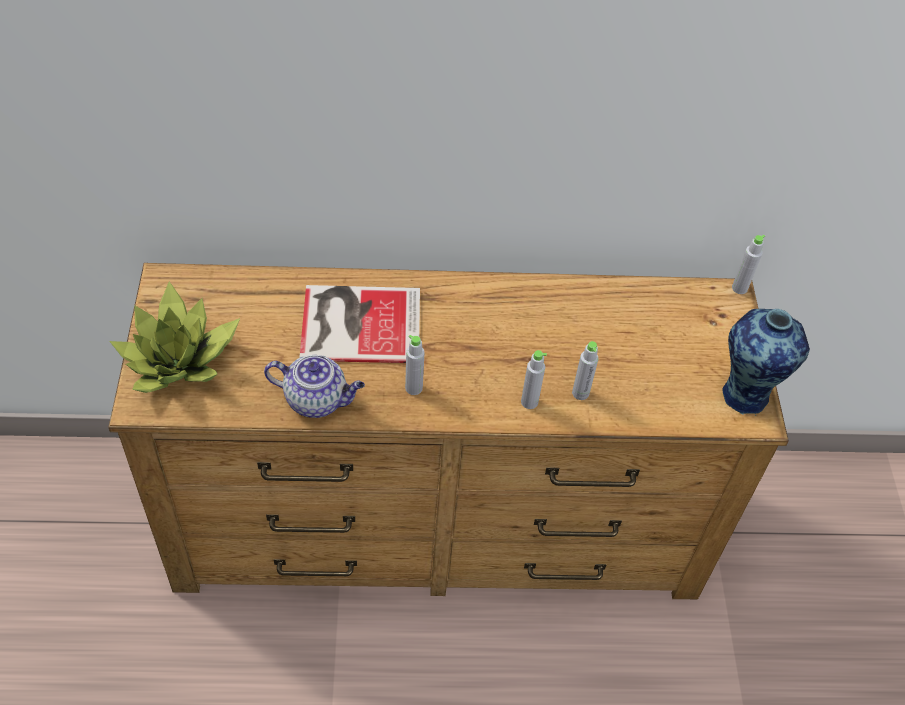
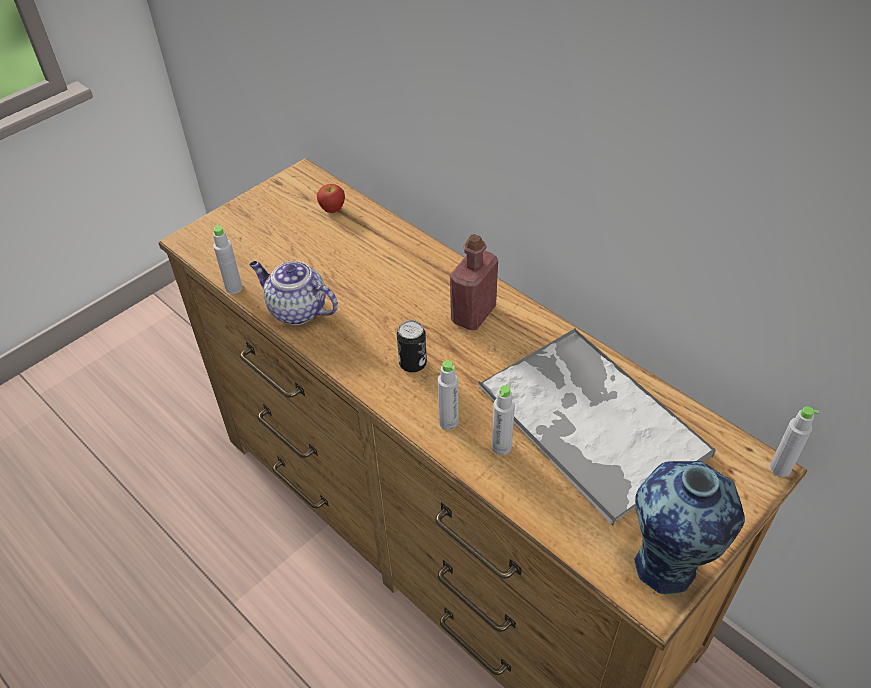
camera: 50 degrees right, 5 degrees down
(179, 358) = (248, 227): potted plant -> none
(234, 295) = (332, 209): none -> apple
(317, 400) = (296, 310): teapot -> teapot turned 150 degrees clockwise
(357, 322) = (391, 277): book -> none
(413, 388) = (372, 348): grey bottle -> grey bottle (234, 288)
(453, 311) = (473, 314): none -> red bottle
(456, 378) = (412, 363): none -> can
(610, 334) = (589, 420): none -> tray

